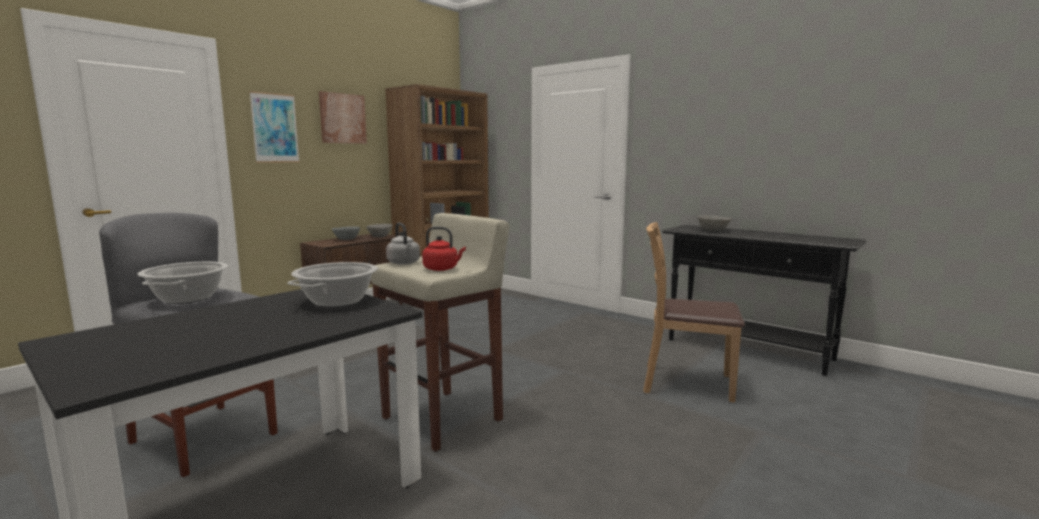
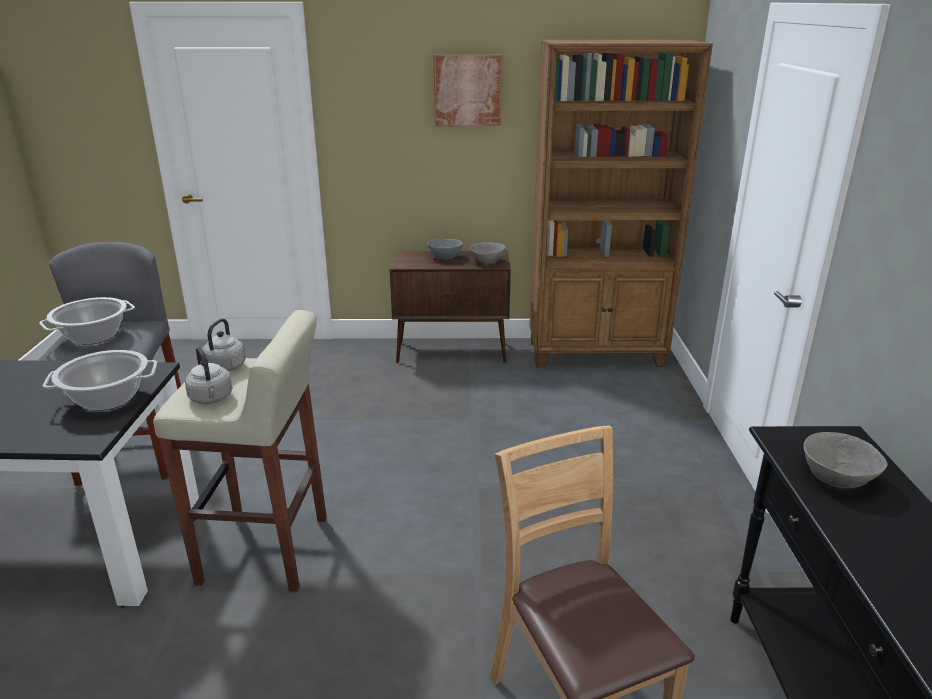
camera: 50 degrees right, 15 degrees up
(275, 128) = (371, 108): picture -> none
(442, 269) = (211, 399): red kettle -> grey kettle

